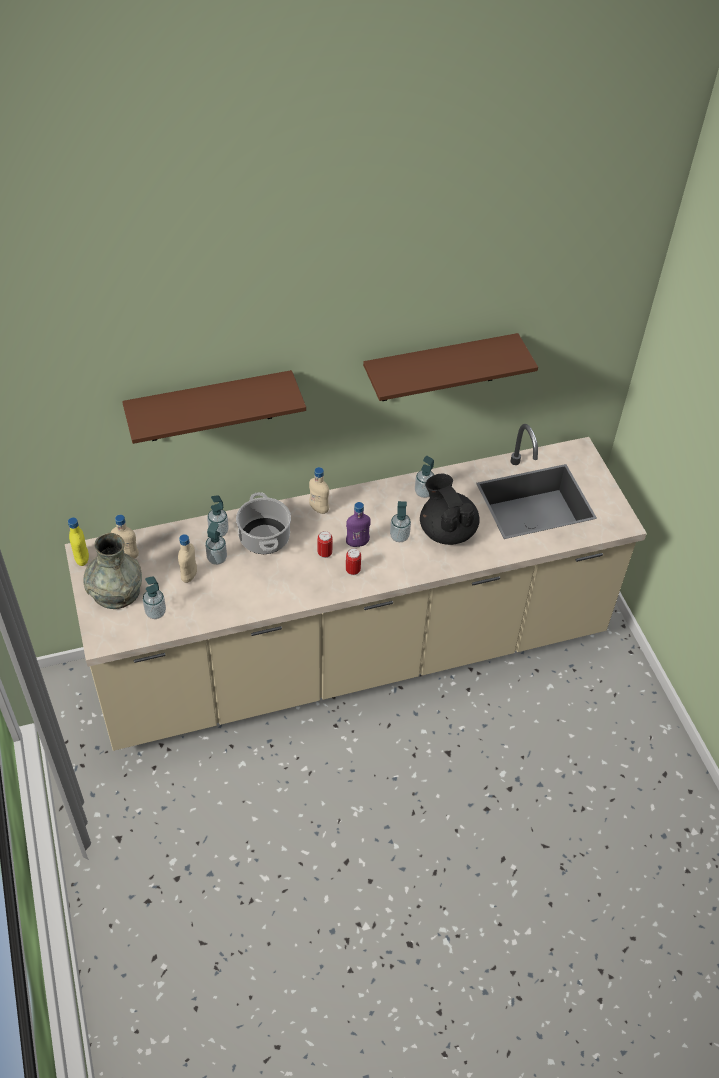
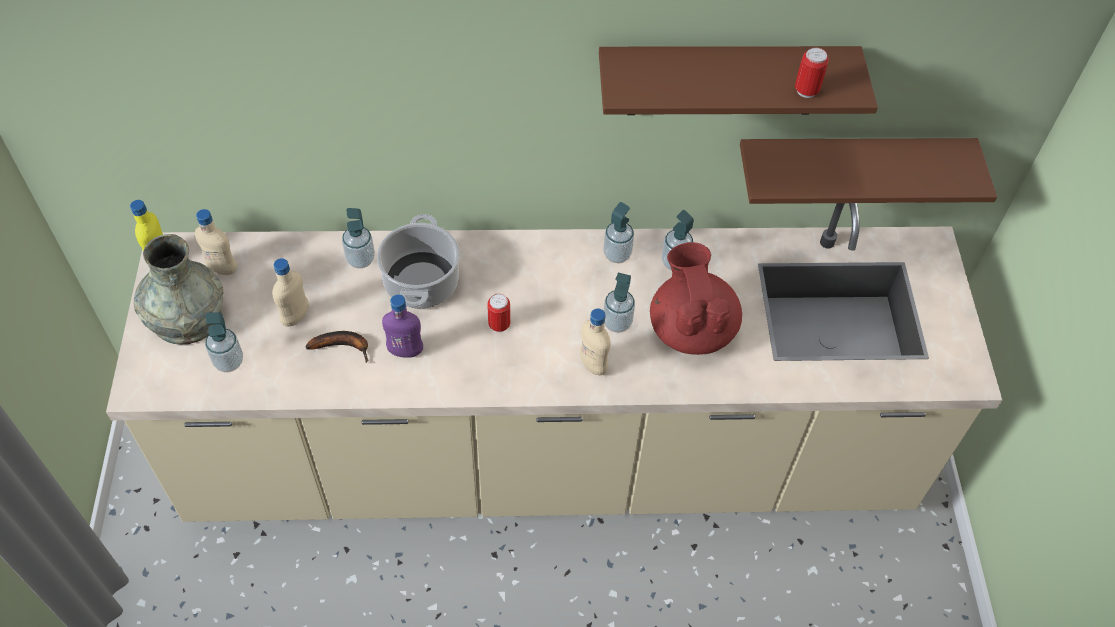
camera: 15 degrees right, 5 degrees up
(210, 407) = (352, 75): brown shelf -> brown shelf (850, 166)
(217, 558) = (343, 299): soap dispenser -> soap dispenser (617, 254)
(228, 587) = (344, 346): none -> banana
(319, 508) = (514, 255): beige bottle -> beige bottle (593, 364)
(353, 570) = (531, 361): can -> can (806, 90)
(357, 543) = (552, 319): purple bottle -> purple bottle (405, 351)
(447, 530) = (691, 328): black teapot -> red teapot

